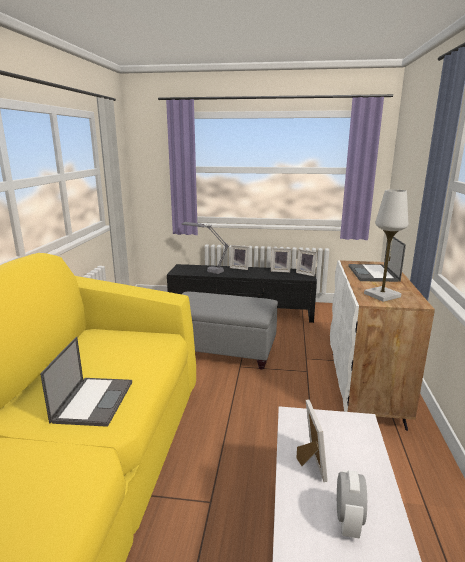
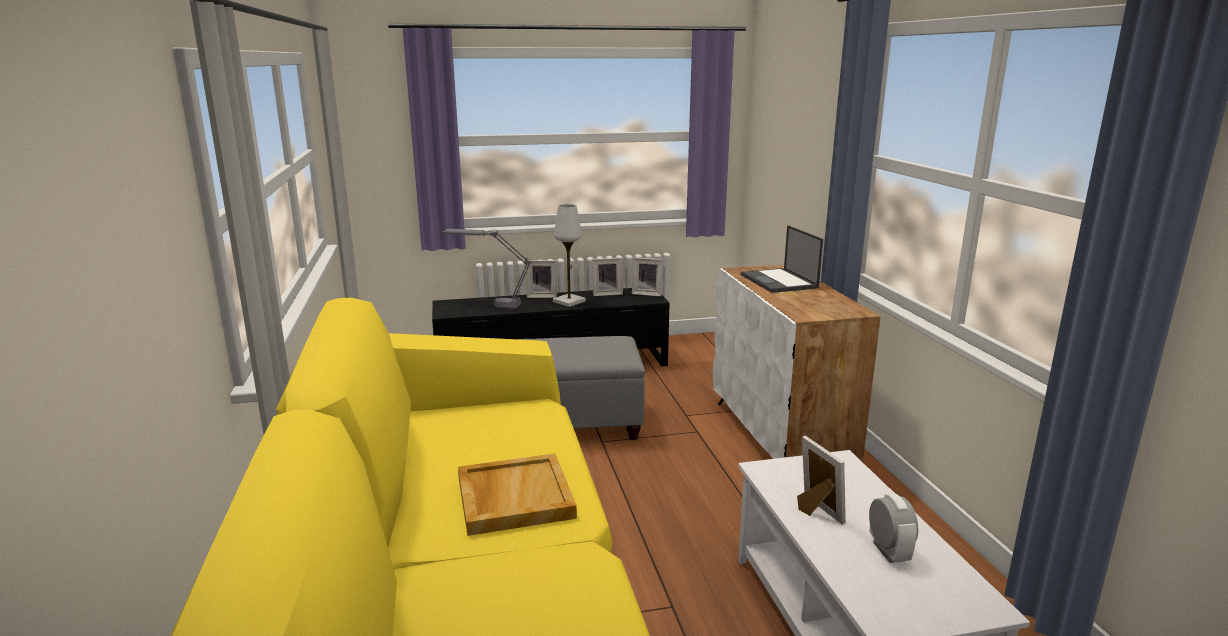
camera: 20 degrees left, 0 degrees up
(93, 400) = (513, 497): laptop -> beige tray
(382, 295) = (812, 307): white table lamp -> white table lamp (569, 301)

